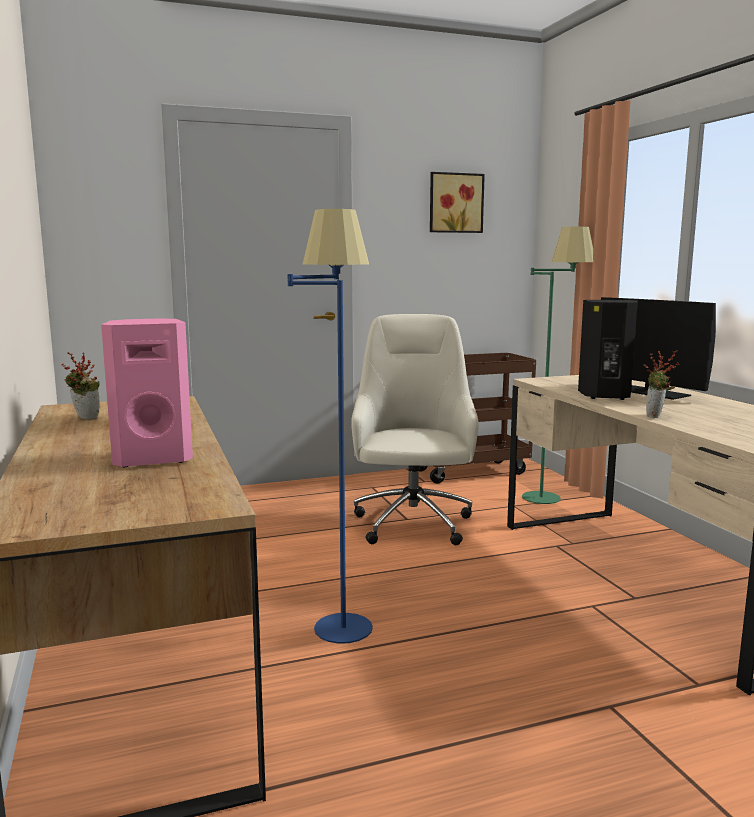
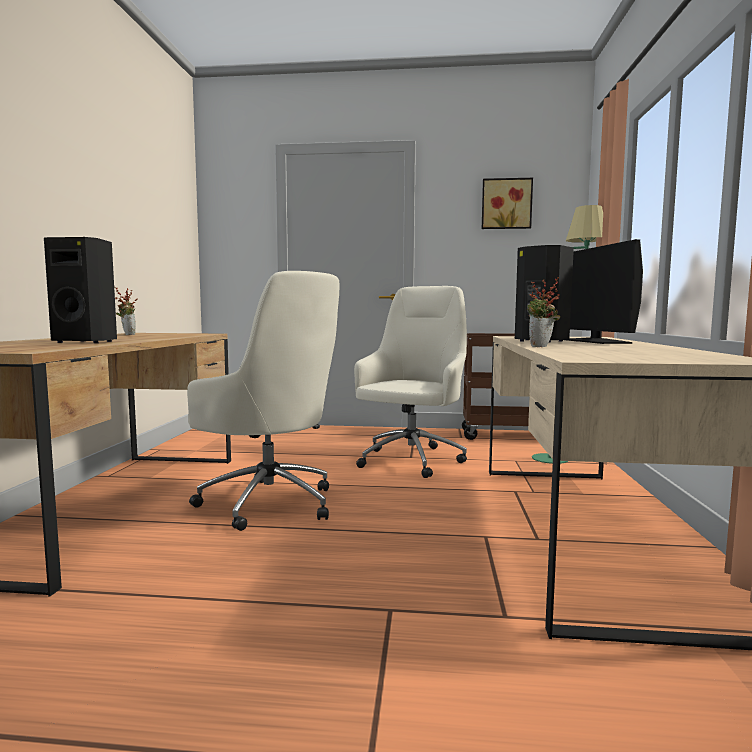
camera: 25 degrees right, 5 degrees down
(153, 459) = (87, 342): pink speaker -> black speaker
(339, 615) = (270, 504): blue floor lamp -> beige office chair

